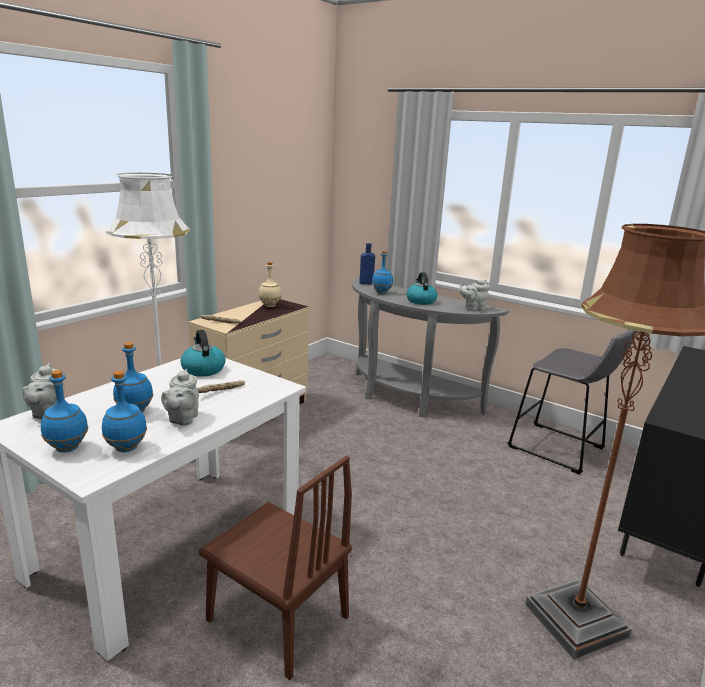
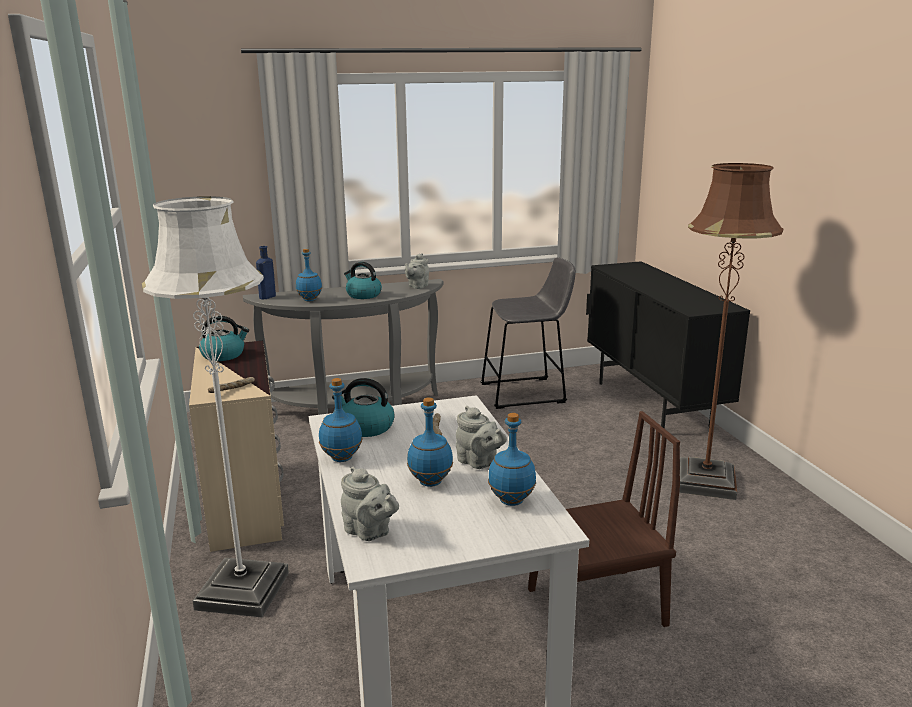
camera: 50 degrees left, 0 degrees up
(67, 448) = (476, 532): blue bottle -> blue bottle (342, 458)
(270, 306) = (224, 355): beige bottle -> kettle

